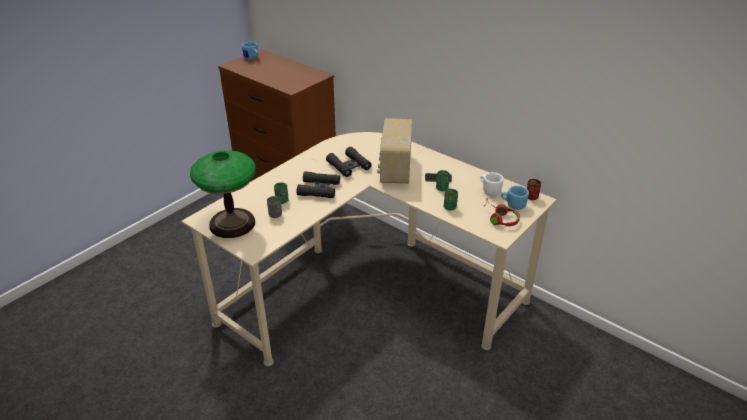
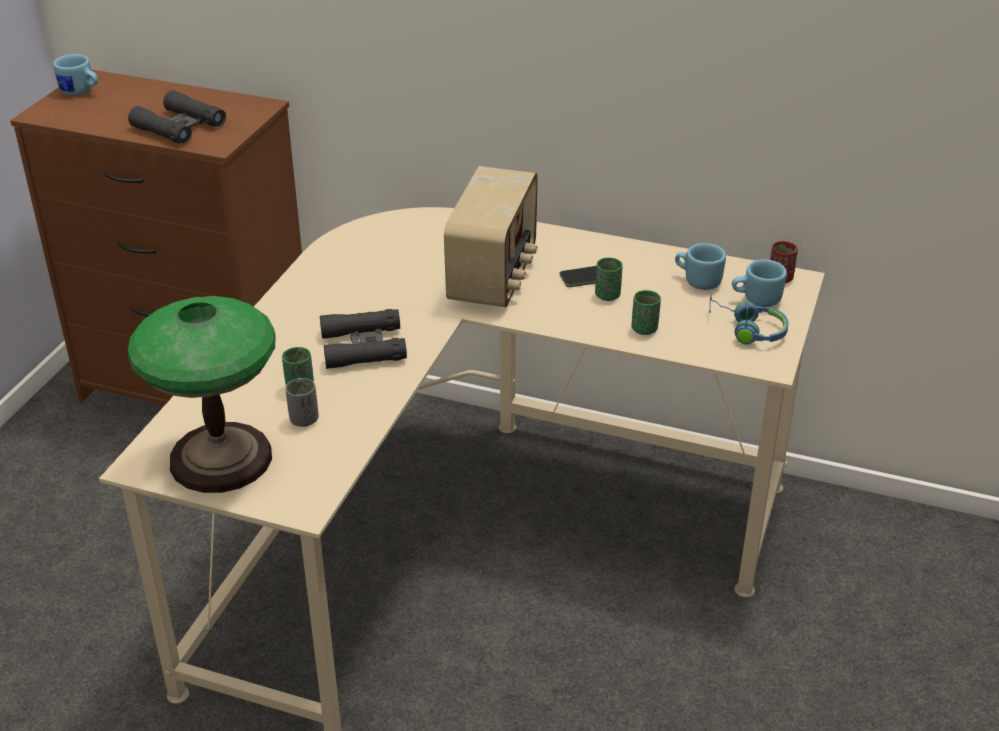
camera: 20 degrees left, 0 degrees up
(348, 166) = (396, 287): black binoculars -> black binoculars (179, 127)
(394, 170) = (494, 277): radio -> radio turned 150 degrees counterclockwise
(489, 190) = (697, 281): white mug -> blue mug
(499, 218) = (747, 330): red headphones -> blue headphones

